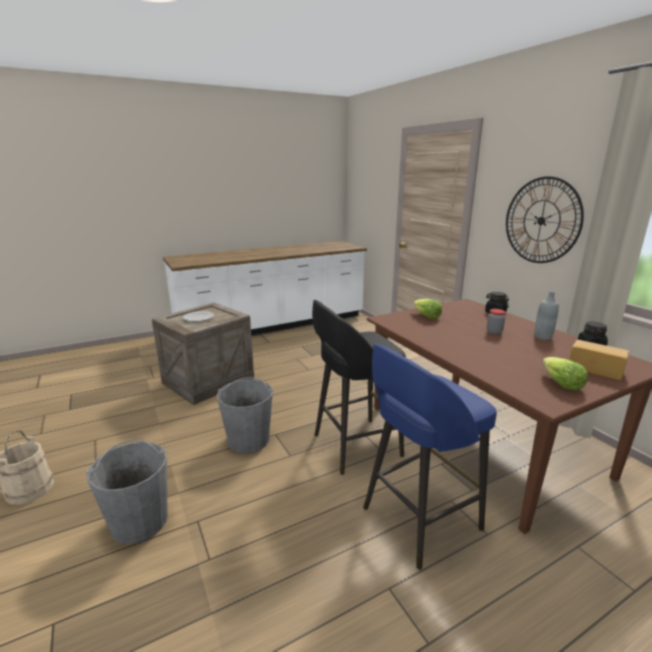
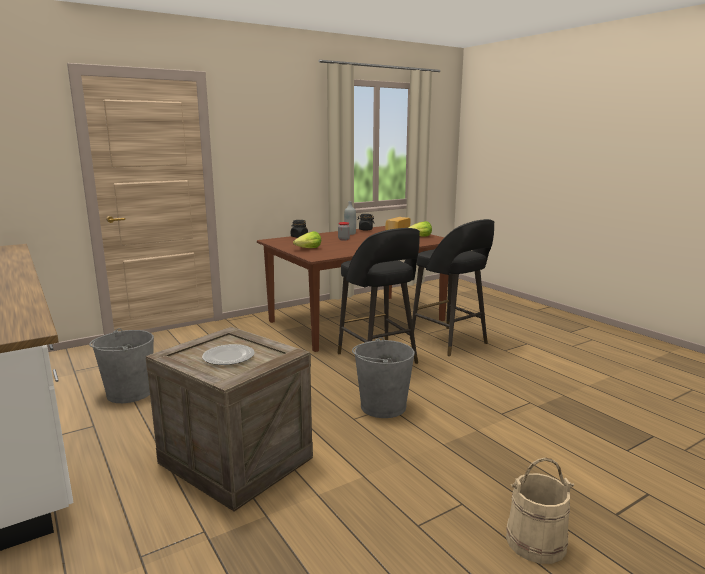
camera: 95 degrees left, 5 degrees down
(139, 521) = (521, 441): grey bucket -> grey bucket (129, 393)
(418, 520) = (450, 342): blue stool -> black stool
(541, 220) = (283, 161): wall clock -> none

